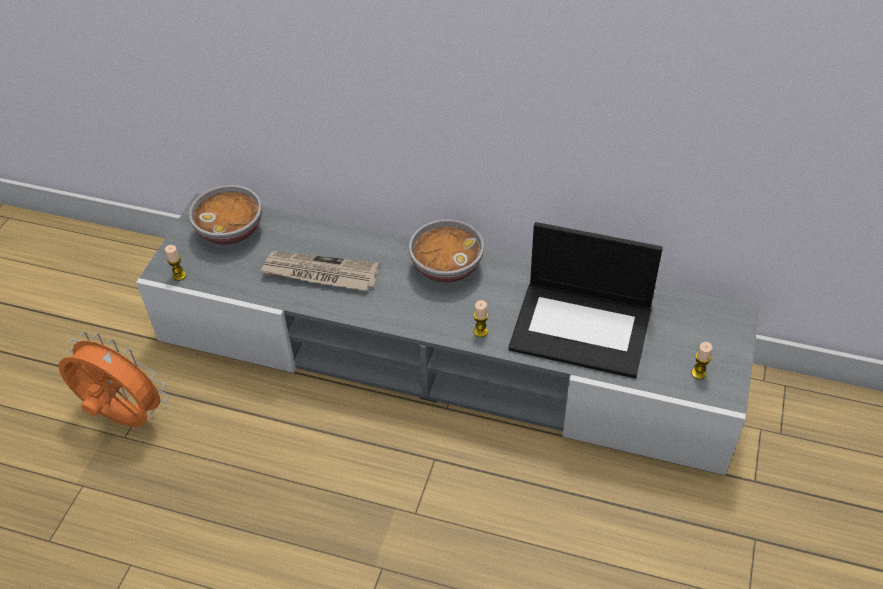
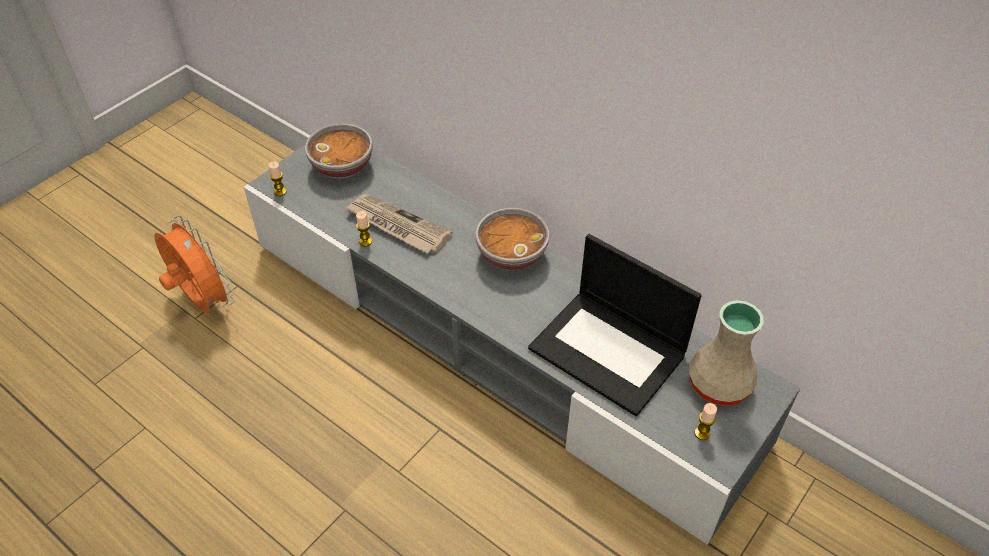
camera: 20 degrees right, 0 degrees up
(480, 331) = (511, 323): candle -> candle (365, 241)
(692, 326) = (719, 385): none -> beige vase

